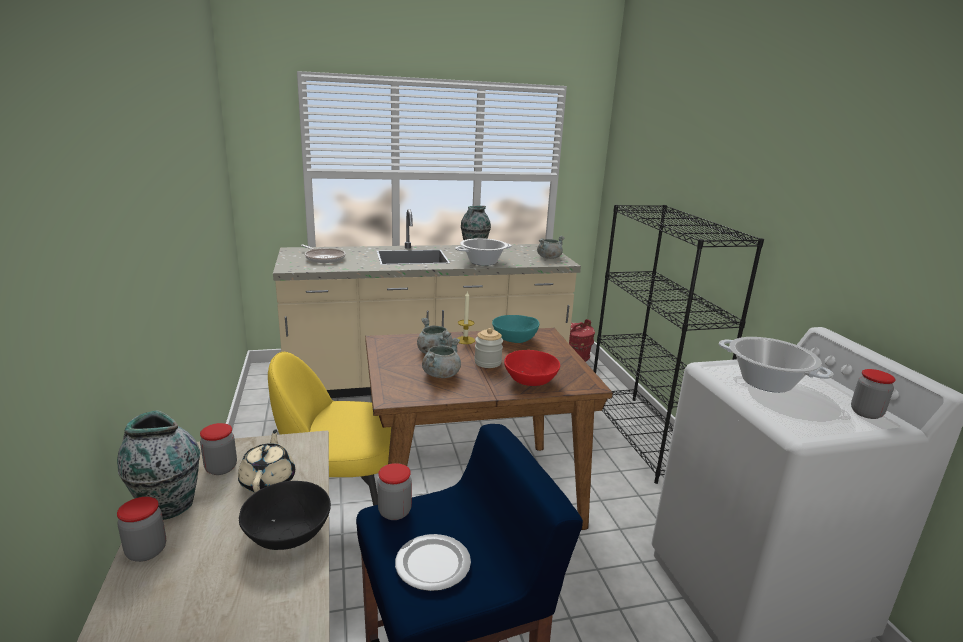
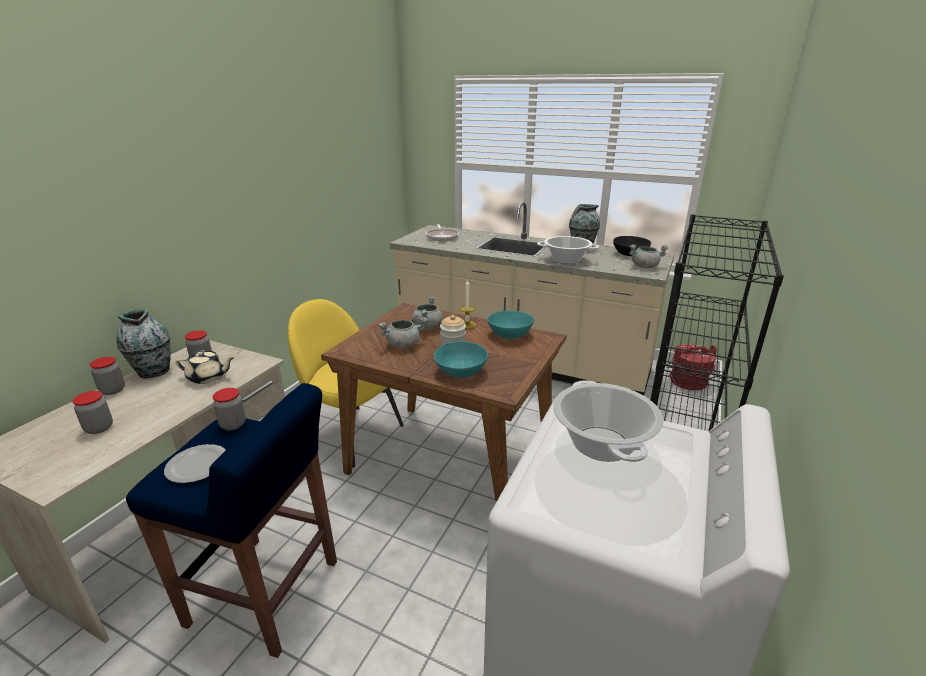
camera: 40 degrees right, 5 degrees up
(268, 481) = (208, 377): beige teapot -> beige teapot turned 60 degrees clockwise
(288, 534) = (169, 411): black bowl -> black bowl (630, 254)
(531, 381) = (461, 372): red bowl -> turquoise bowl
(866, 413) = (659, 526): jar -> jar (99, 428)

